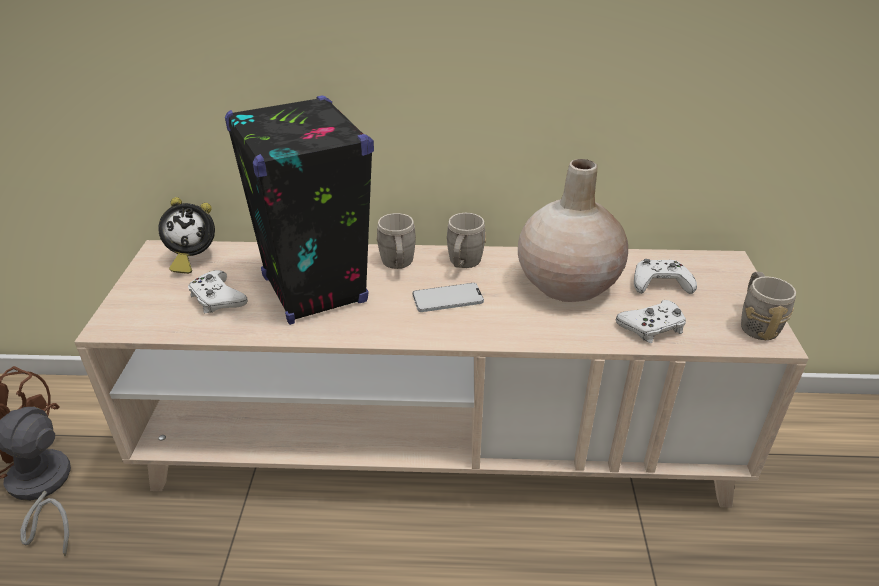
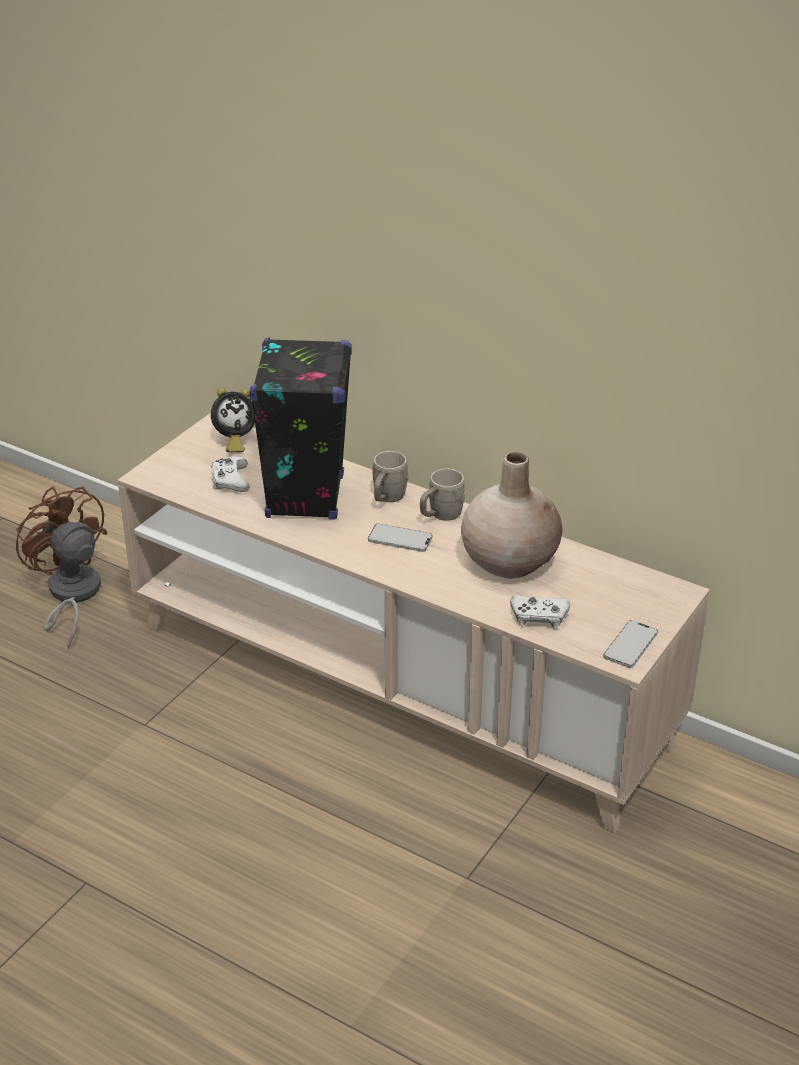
camera: 30 degrees right, 0 degrees up
(192, 259) = (233, 441): alarm clock -> alarm clock turned 45 degrees counterclockwise
(660, 283) = (590, 588): white game controller -> none
(756, 323) = (630, 645): grey mug -> phone

